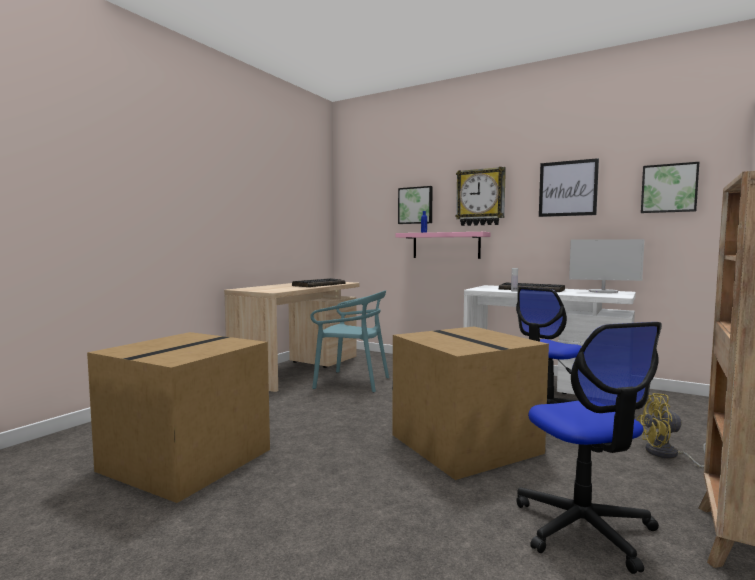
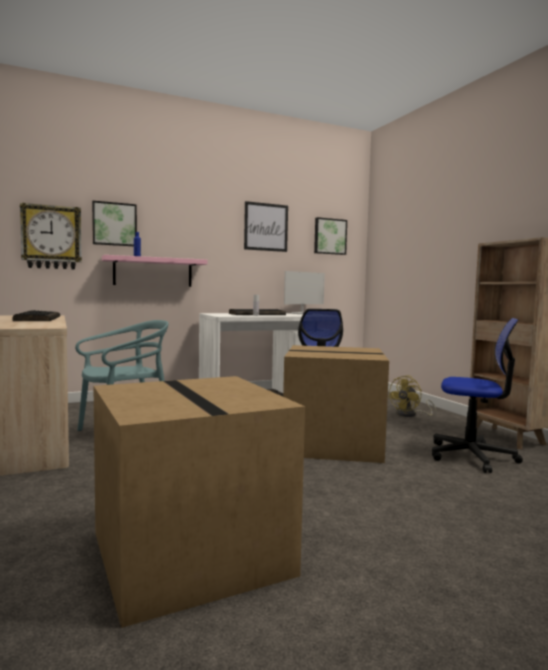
camera: 55 degrees left, 0 degrees up
(480, 197) = (190, 225): wall clock -> wall clock (51, 237)

